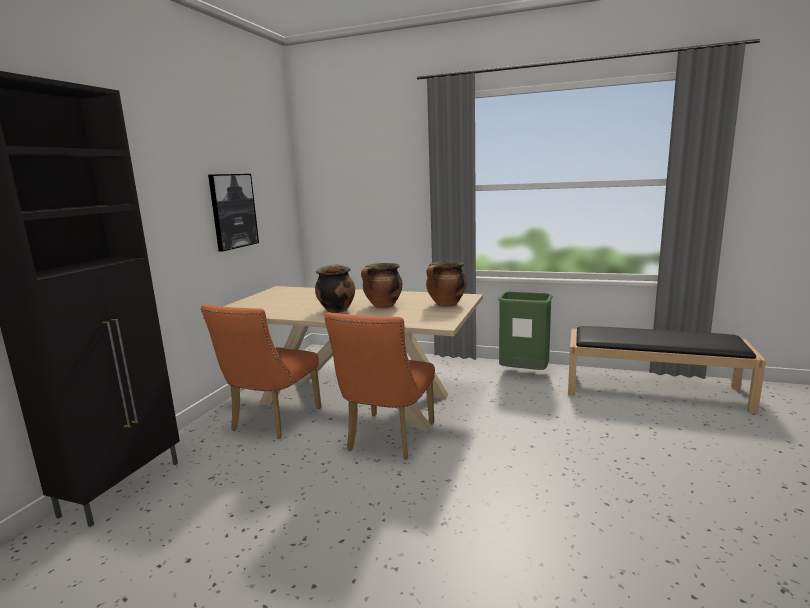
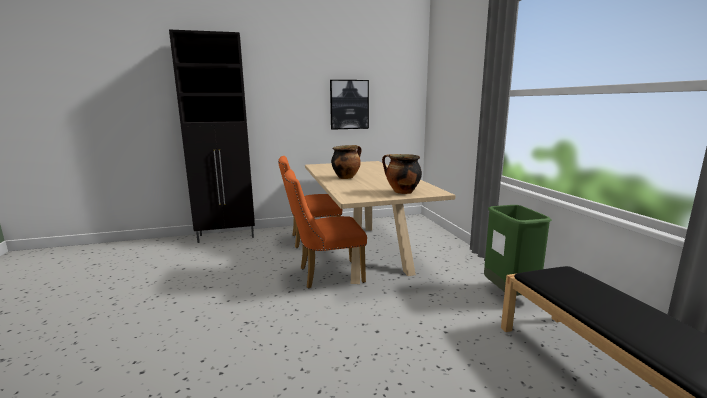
camera: 55 degrees right, 0 degrees up
(383, 306) = (371, 182): cooking pot -> none

